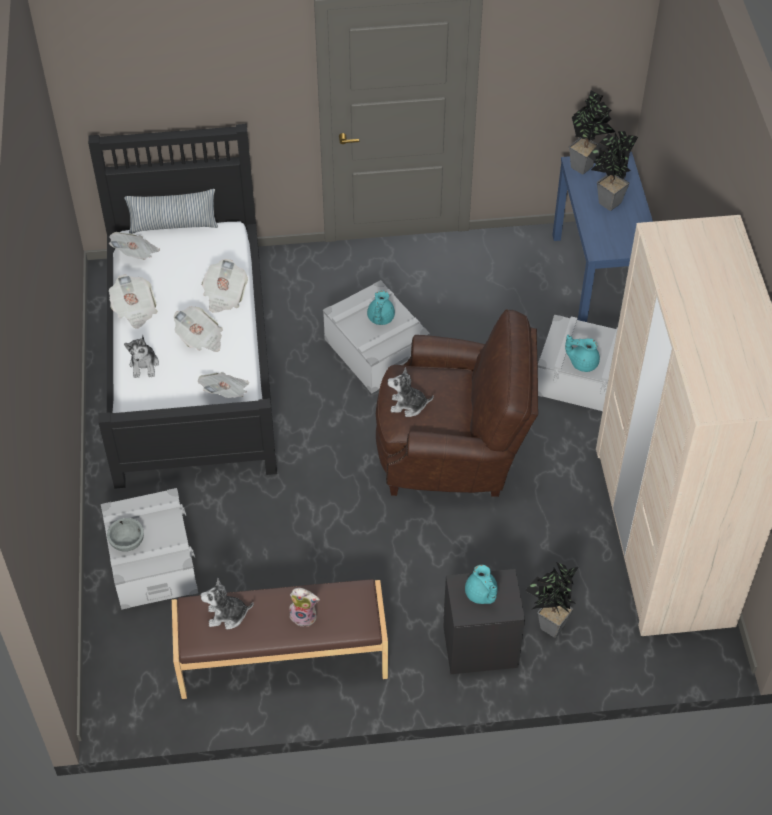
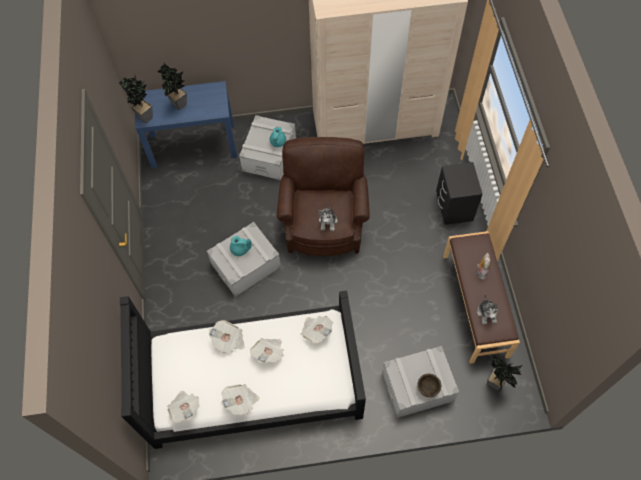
camera: 90 degrees left, 10 degrees up
(127, 542) = (428, 387): grey bowl -> brown bowl
(144, 365) = (293, 388): plush toy -> none
(173, 226) = (155, 385): pillow -> none
(481, 594) = (460, 181): turquoise teapot -> none
(548, 628) = (439, 176): potted plant -> potted plant (496, 385)

